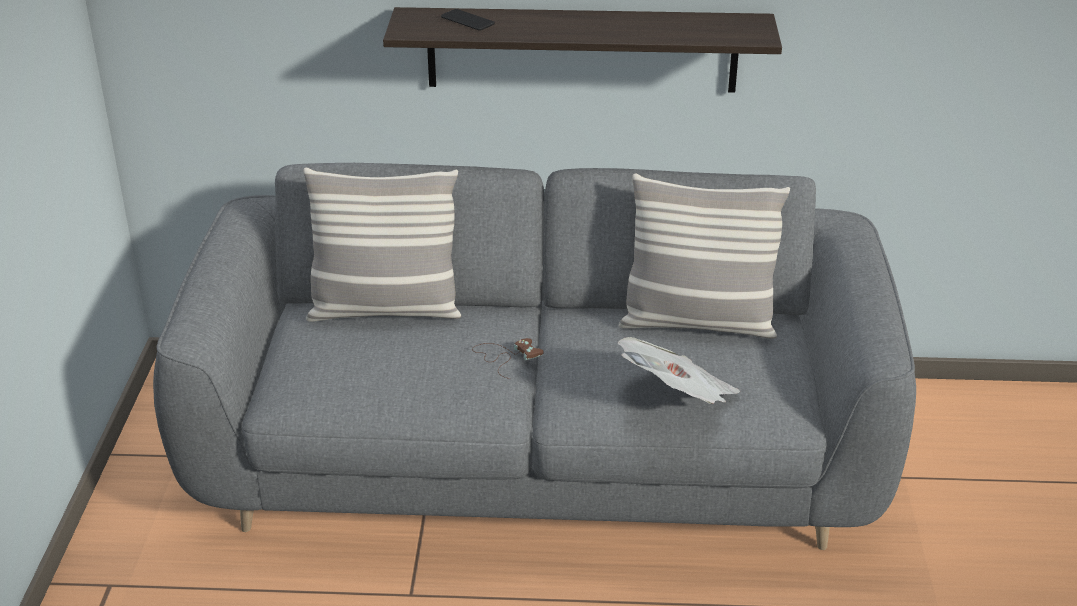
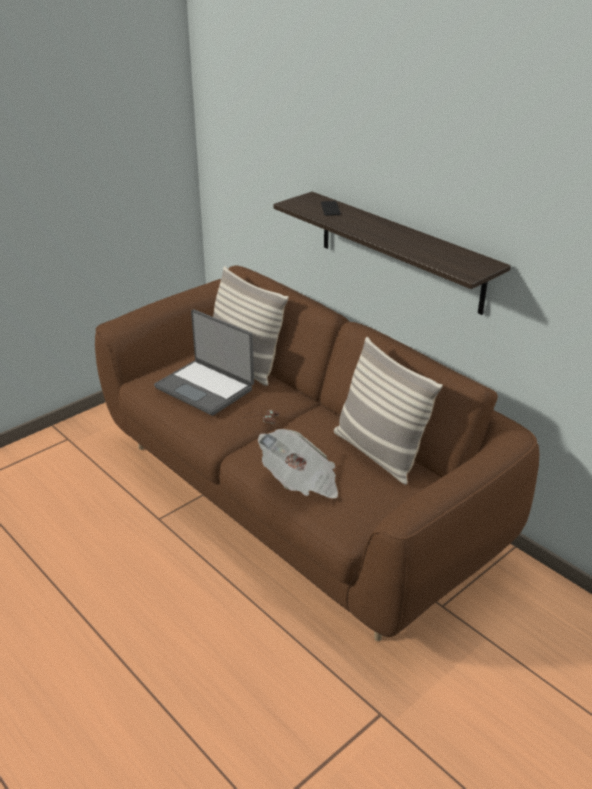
camera: 45 degrees right, 0 degrees up
(391, 360) = (206, 388): none -> laptop
(538, 465) = (296, 499): grey sofa -> brown sofa

